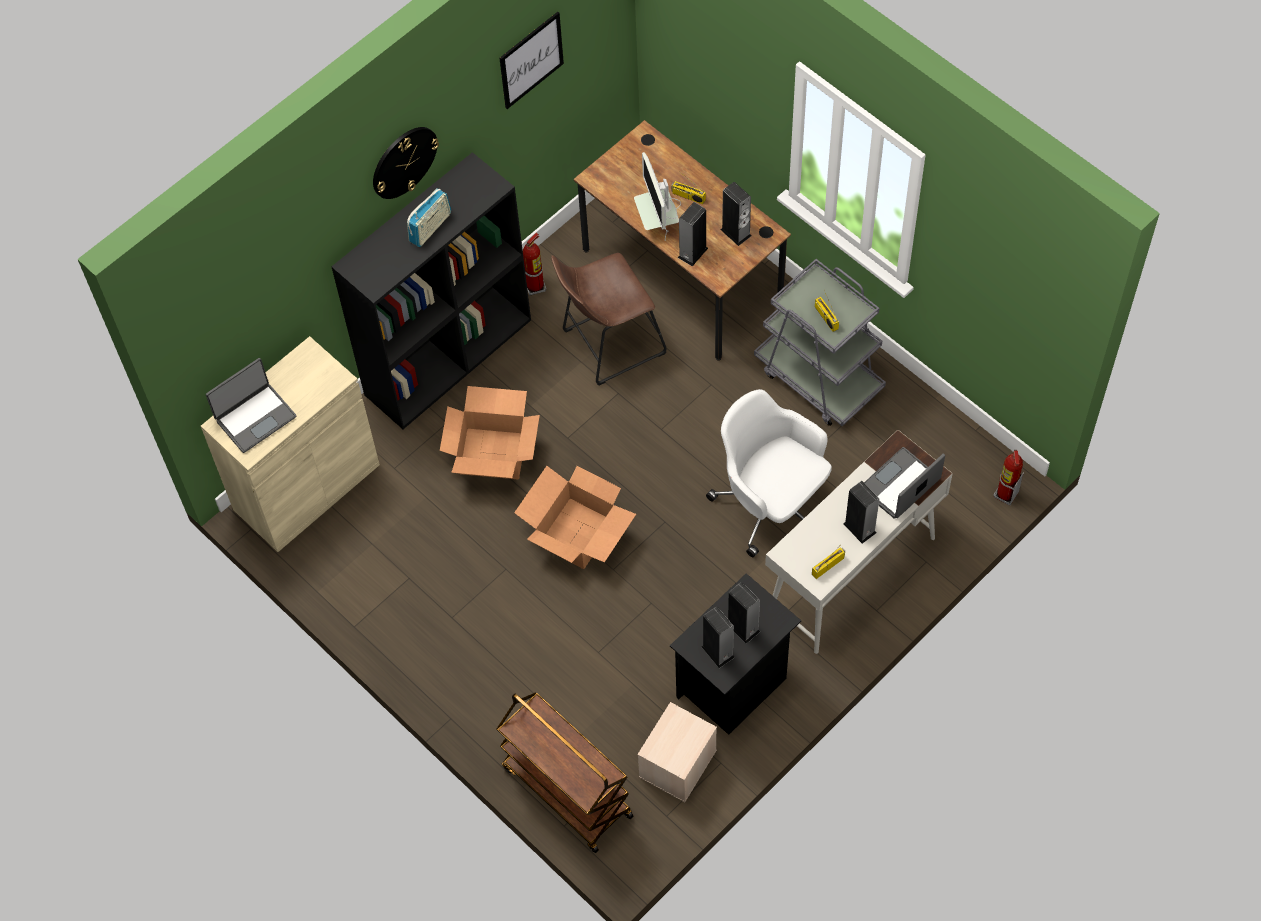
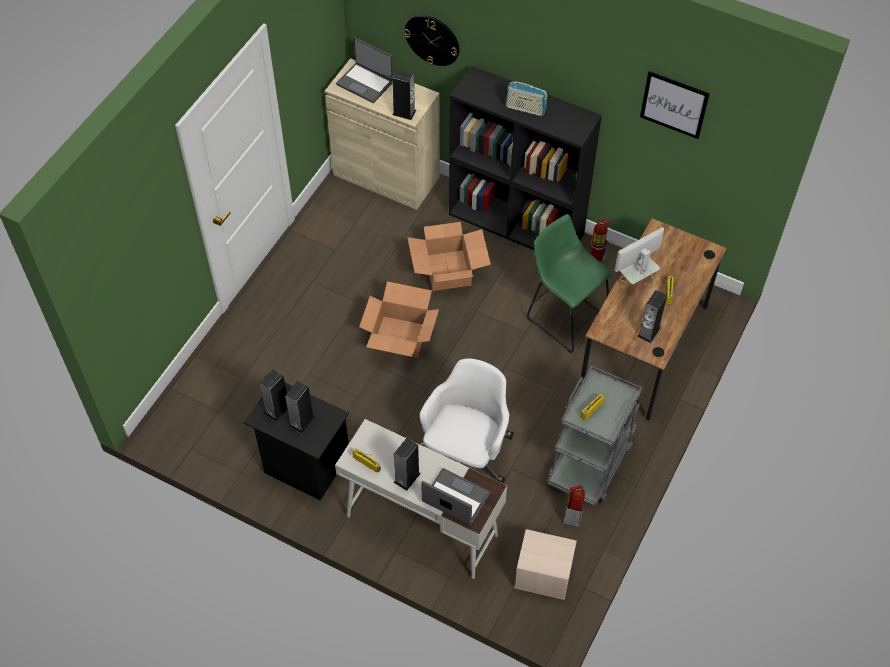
camera: 70 degrees right, 5 degrees down
(404, 162) = (549, 58): wall clock -> wall clock (432, 40)
(566, 791) = (196, 382): brown cart -> none
(608, 344) = (565, 315): brown stool -> green stool
(678, 765) = (232, 446): beige storage box -> beige storage box (542, 575)
(692, 252) = (617, 308): speaker -> speaker (404, 112)
(1005, 495) = (531, 624): fire extinguisher -> fire extinguisher (572, 518)

